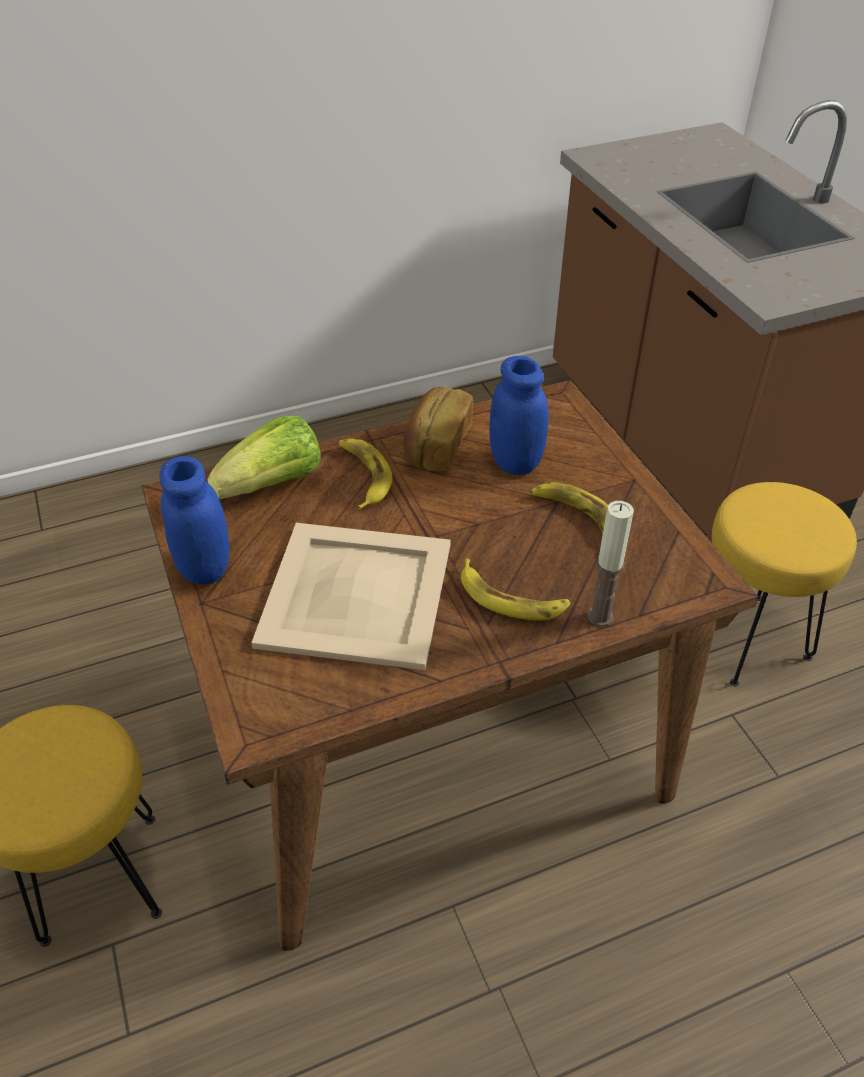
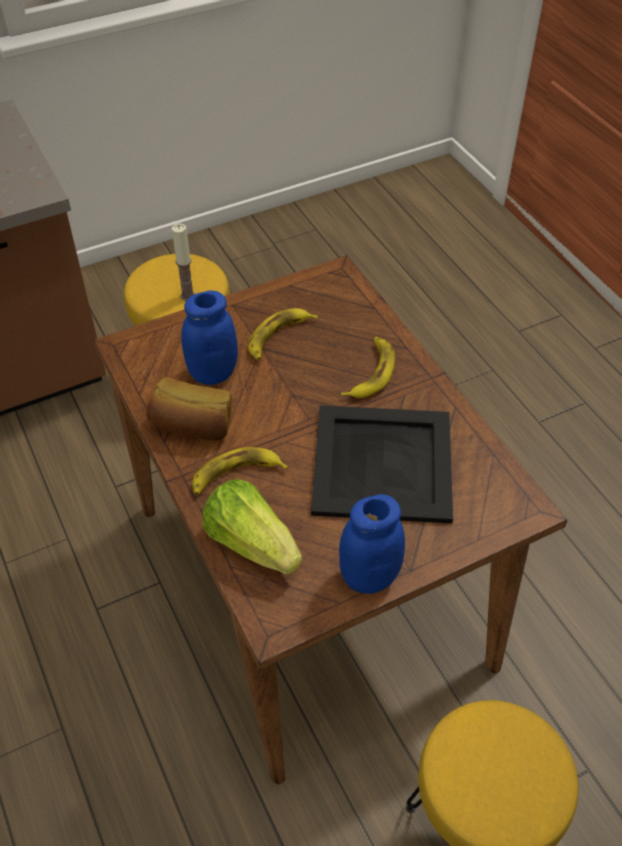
camera: 95 degrees left, 5 degrees up
(358, 593) = (381, 462): beige tray -> black tray
(600, 616) = (379, 327): candle -> candle (188, 296)

